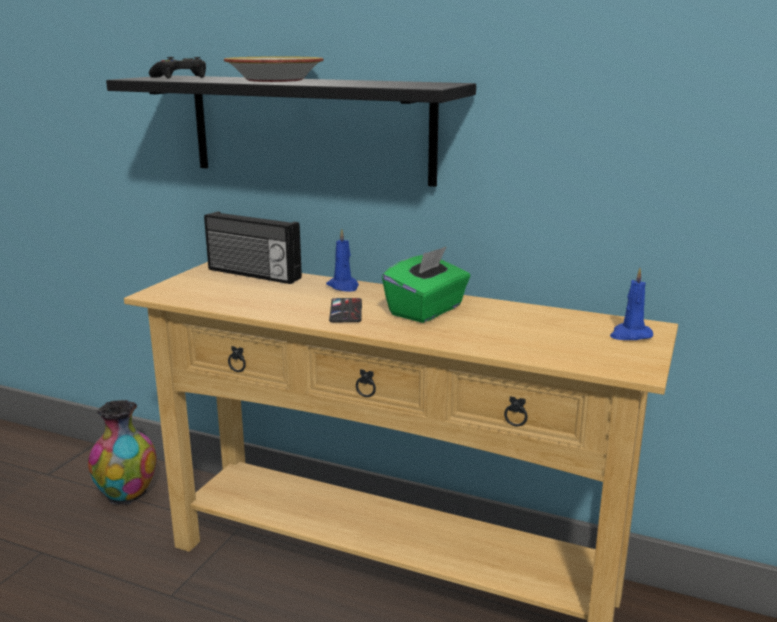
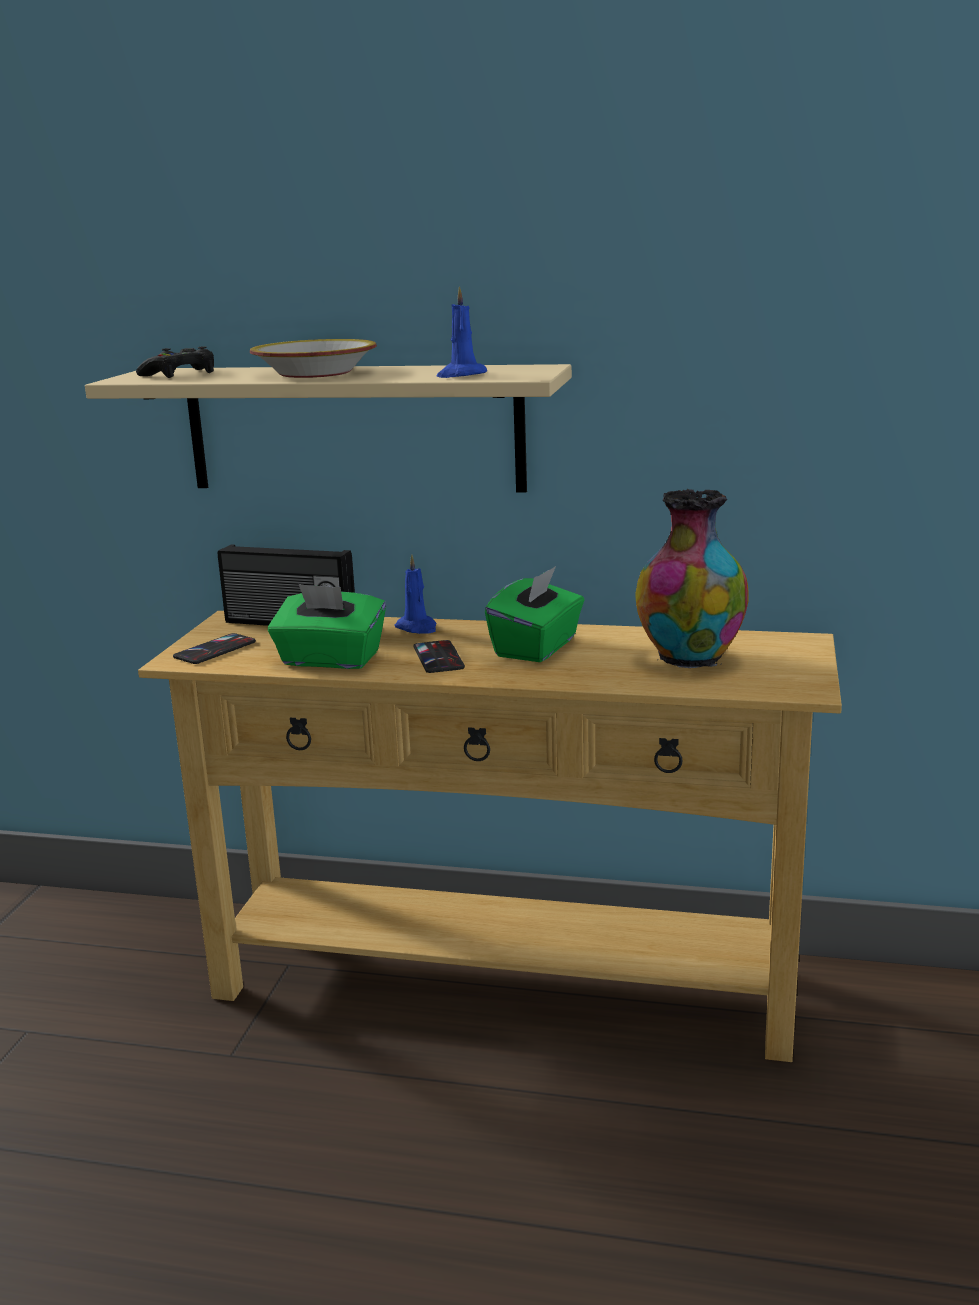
camera: 10 degrees left, 0 degrees up
(127, 494) = (116, 944): vase -> vase (690, 658)
(187, 288) = (215, 650): none -> phone
(264, 304) = (330, 660): none -> green tissue box
(310, 128) = (353, 428): black shelf -> beige shelf
(630, 335) = (785, 652): blue candle -> blue candle (461, 375)

